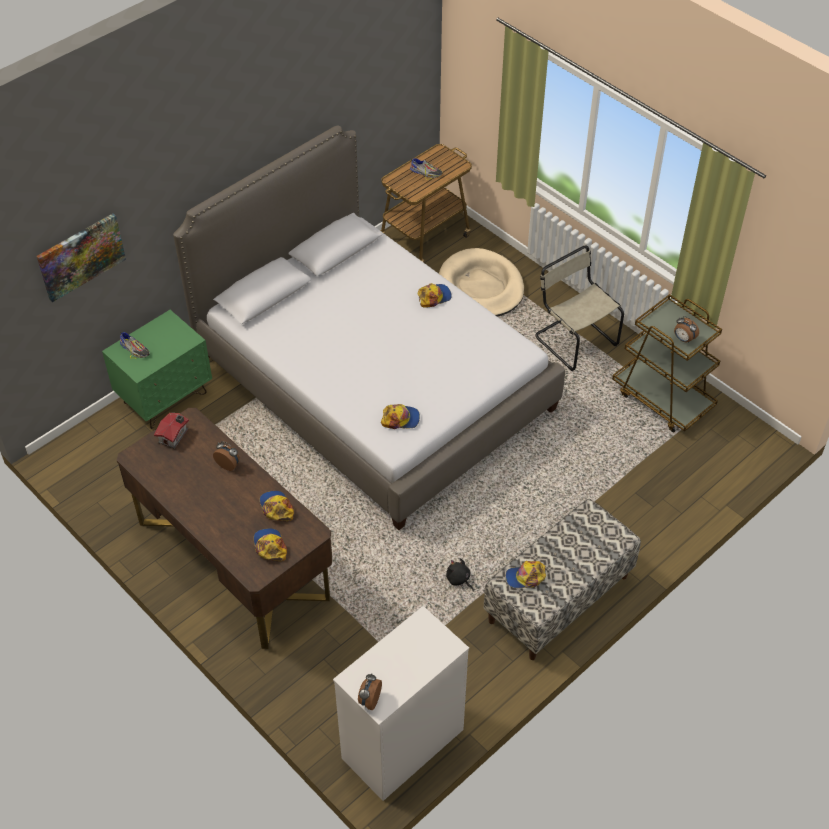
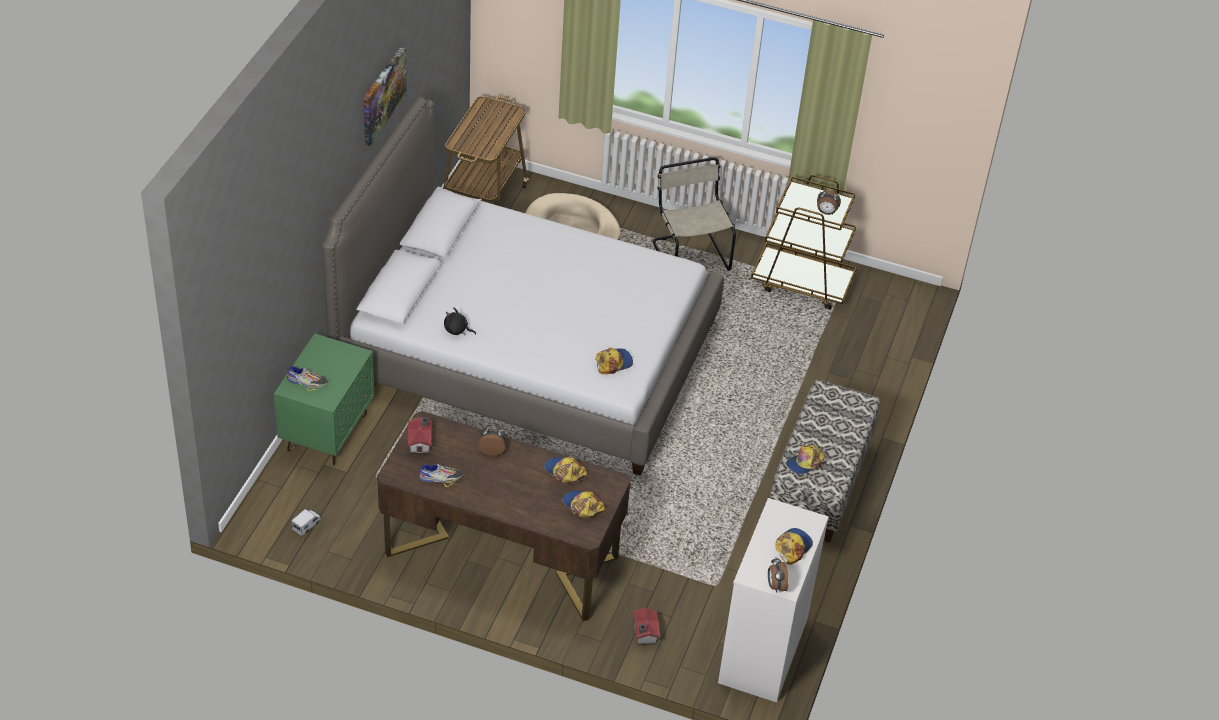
camera: 30 degrees left, 5 degrees down
(81, 256) = (263, 289): picture -> picture (383, 95)
(96, 473) = (306, 525): none -> toy truck
(306, 682) = (644, 634): none -> toy house
(426, 172) = (485, 128): shoe -> shoe (441, 477)
(434, 297) = (568, 244): cap -> cap (792, 547)
(459, 579) = (722, 499): black plush toy -> black plush toy (457, 330)
(573, 339) = (689, 254): beige chair -> beige chair turned 45 degrees clockwise

